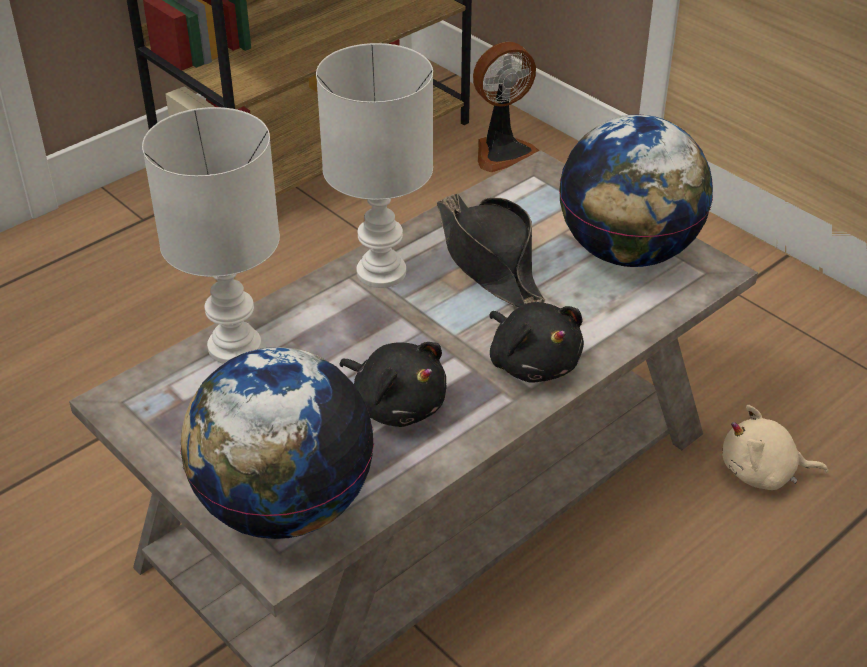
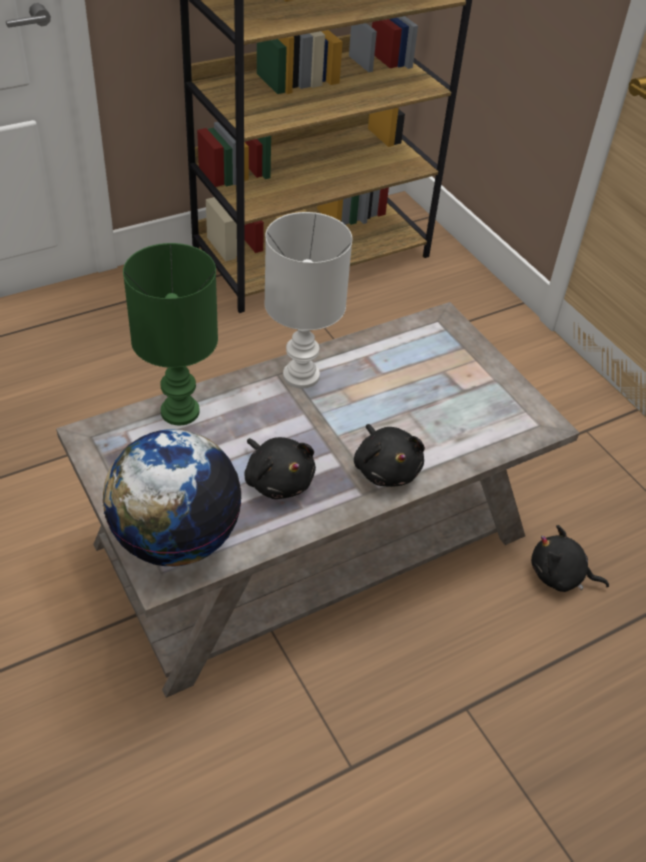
camera: 10 degrees right, 5 degrees up
(235, 345) = (181, 410): white table lamp -> green table lamp
(489, 262) = (381, 383): black hat -> none
(502, 152) = (447, 285): fan -> none
(627, 252) = (486, 396): globe -> none
(762, 473) = (560, 576): beige plush toy -> black plush toy

